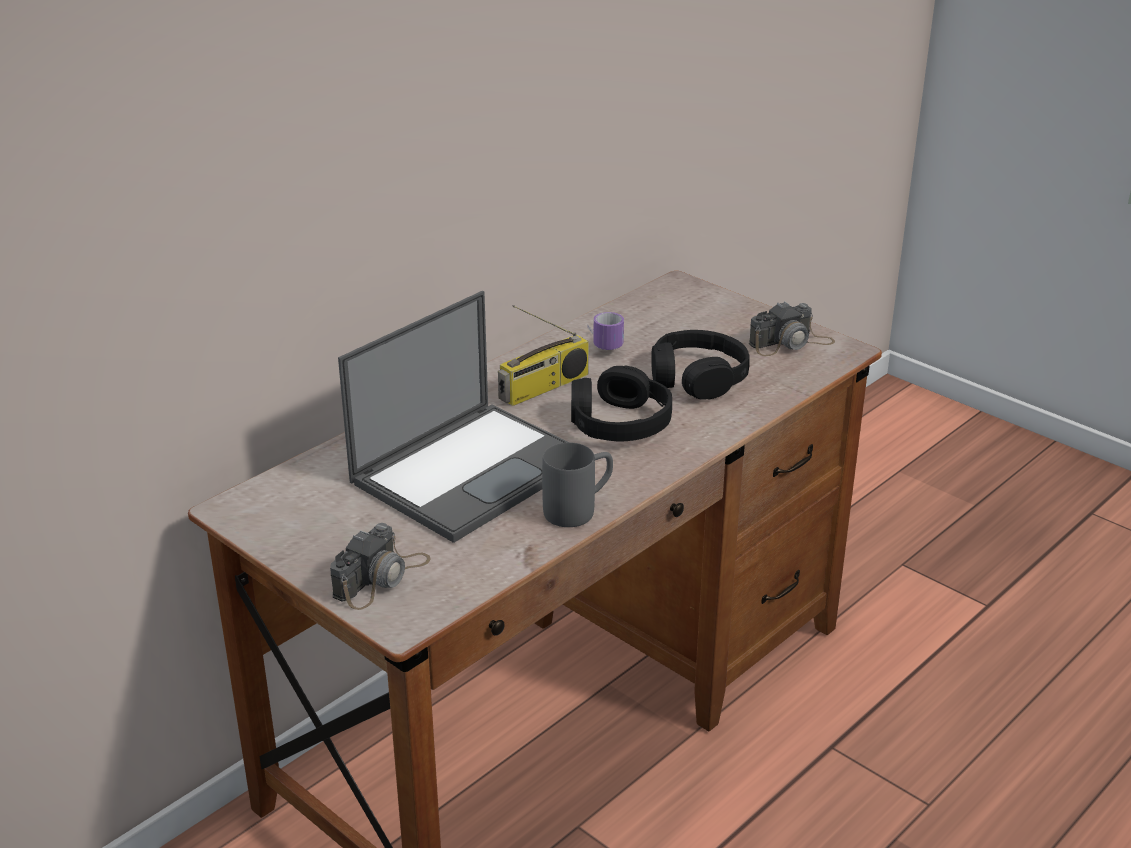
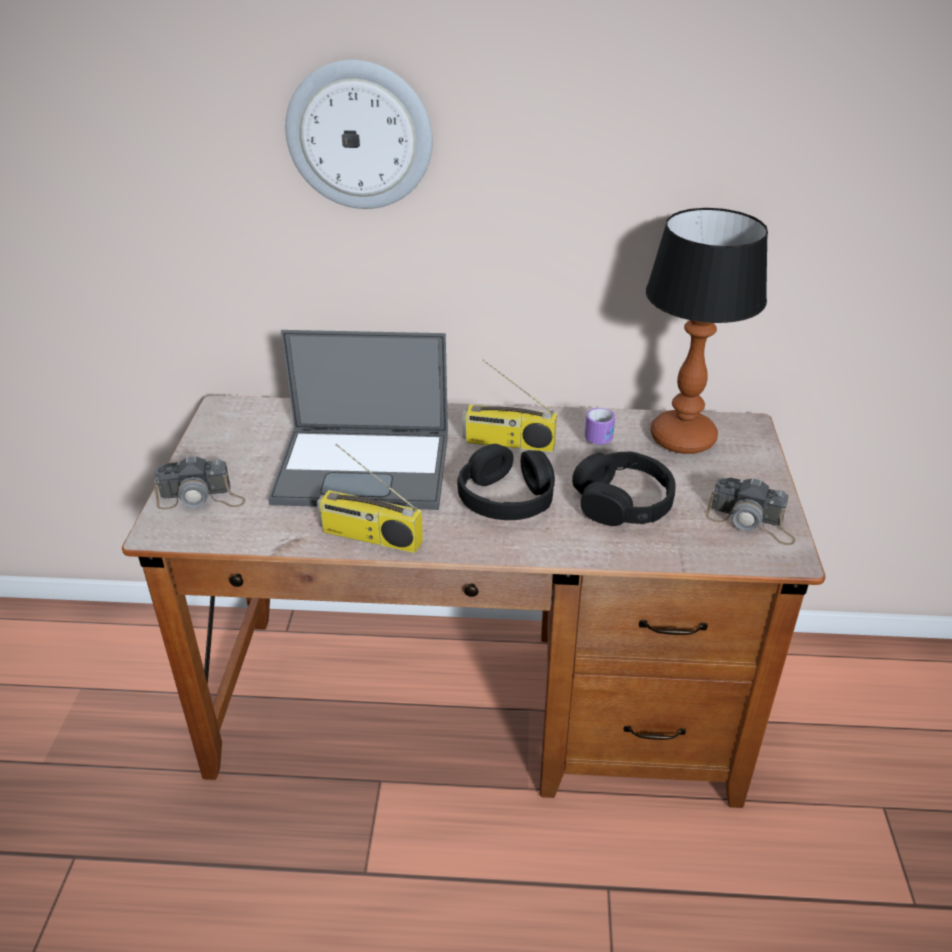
camera: 50 degrees right, 5 degrees up
(329, 111) = (359, 135): none -> wall clock
(579, 509) = (369, 537): grey mug -> radio
(654, 314) = (684, 437): none -> table lamp

